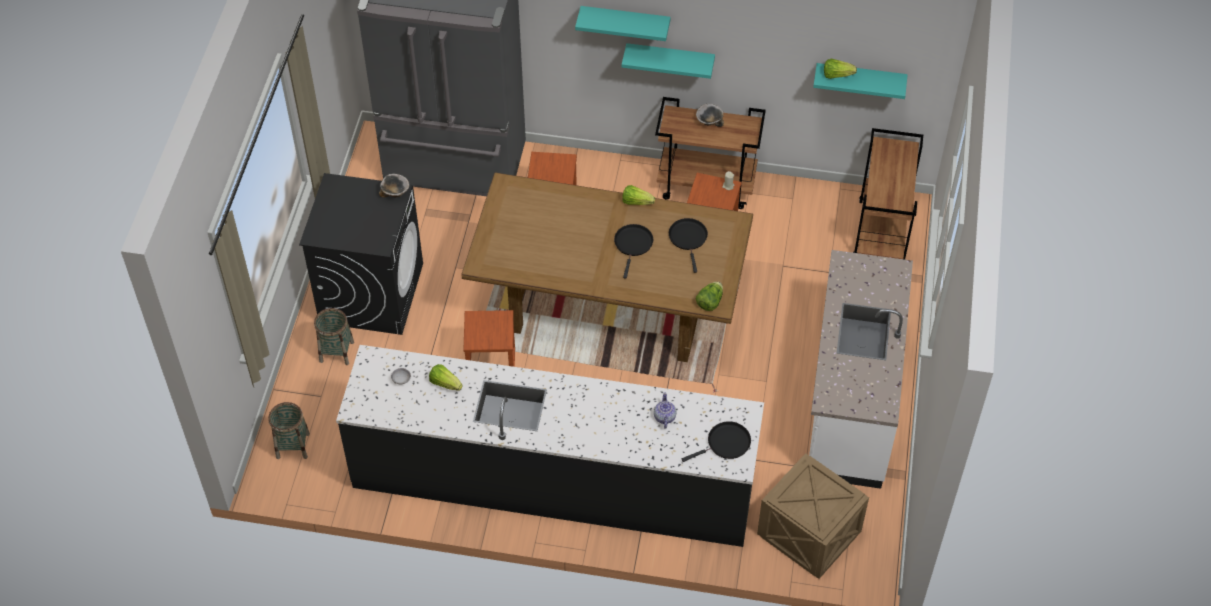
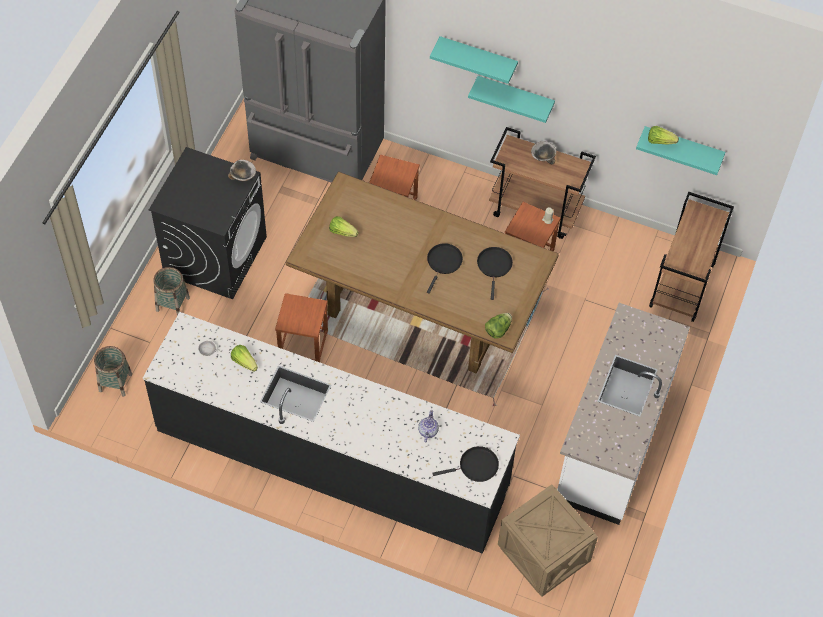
camera: 10 degrees right, 5 degrees up
(636, 202) = (457, 223): lettuce -> lettuce (342, 232)

